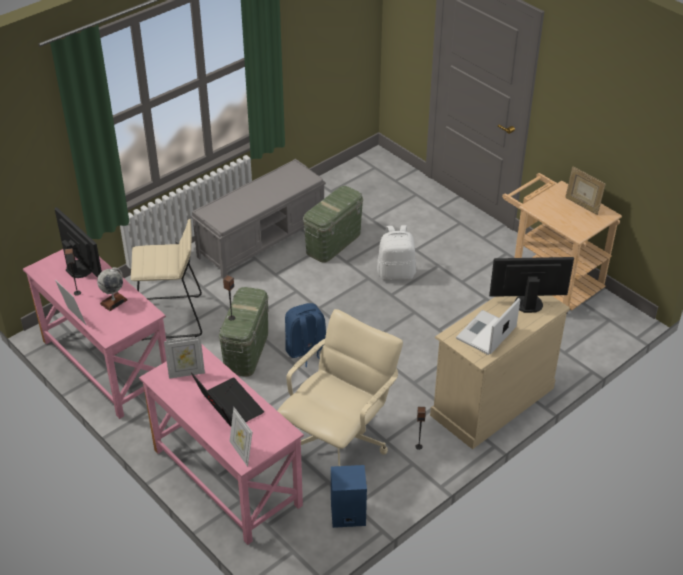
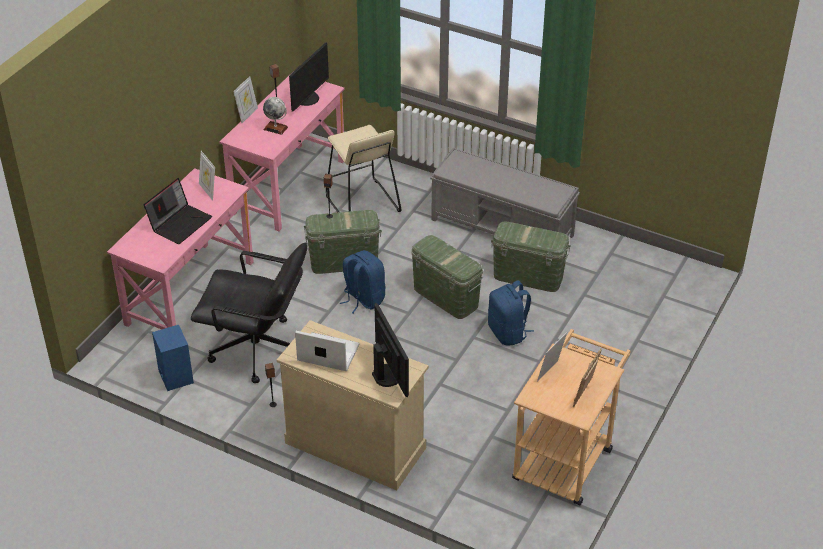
camera: 70 degrees right, 0 degrees up
(242, 452) = (131, 244): picture frame -> picture frame (550, 373)
(332, 297) = (446, 297): none -> green storage box
(339, 442) = (257, 350): beige office chair -> black office chair
(396, 273) = (508, 333): white backpack -> blue backpack

